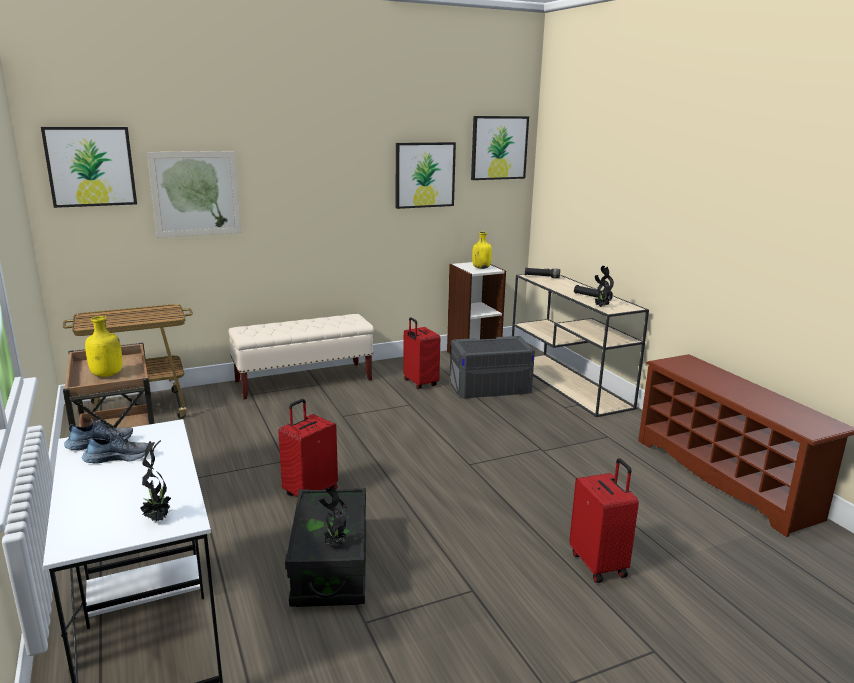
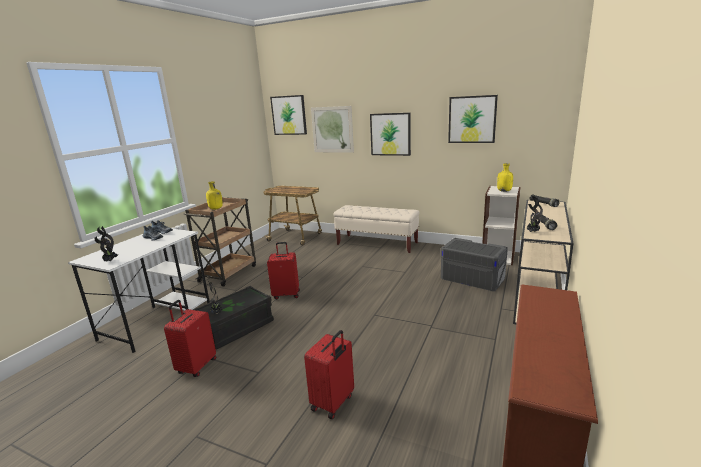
camera: 50 degrees right, 0 degrees up
(419, 383) = (432, 262): red suitcase -> red suitcase (196, 366)
(499, 148) = (540, 97): picture -> picture (390, 134)

